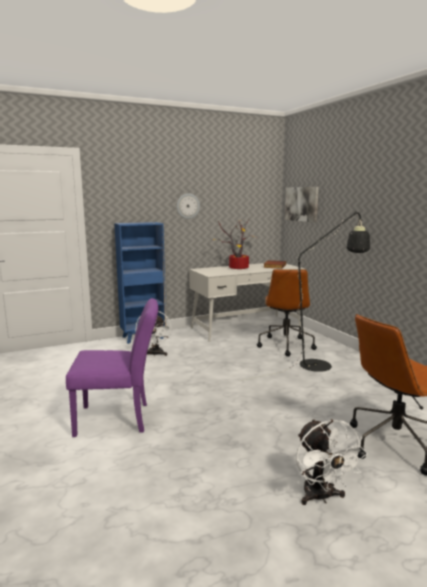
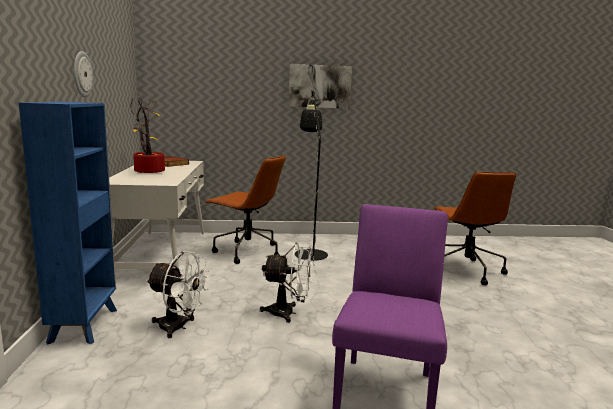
camera: 70 degrees left, 0 degrees up
(301, 204) = (184, 80): picture -> picture (319, 86)
(321, 497) = (539, 311): white fan -> white fan (288, 313)

